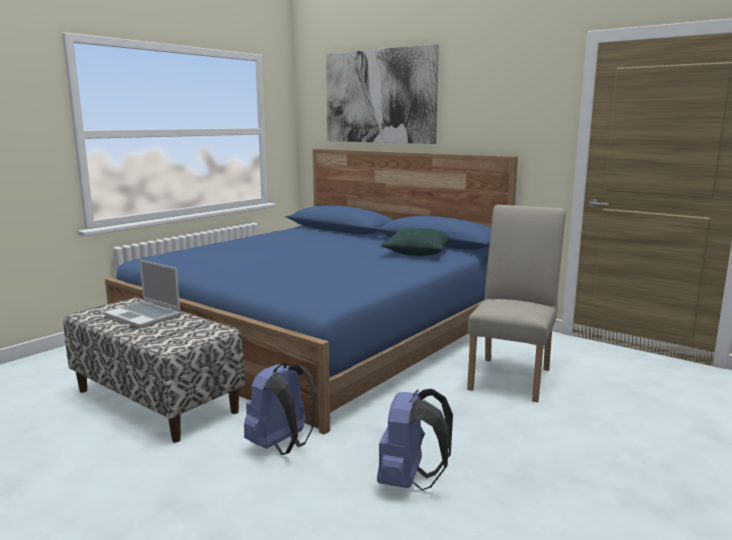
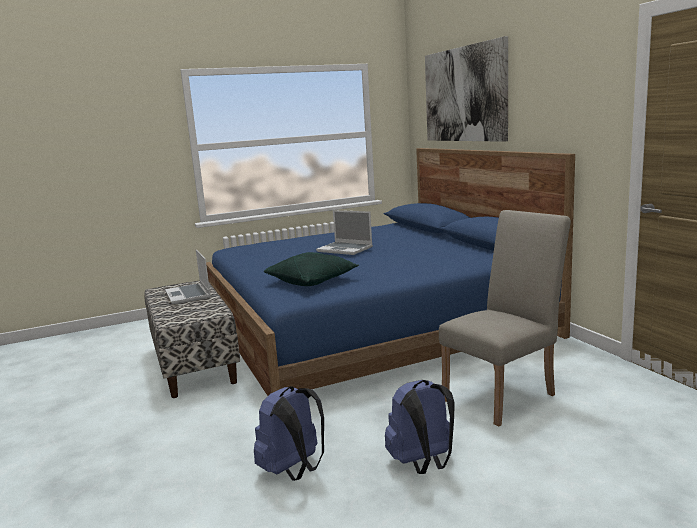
camera: 30 degrees right, 0 degrees up
(282, 446) = (235, 417): blue backpack -> blue backpack (423, 464)
(298, 252) = (345, 249): none -> laptop
(417, 252) = (455, 255): green pillow -> green pillow (312, 281)

